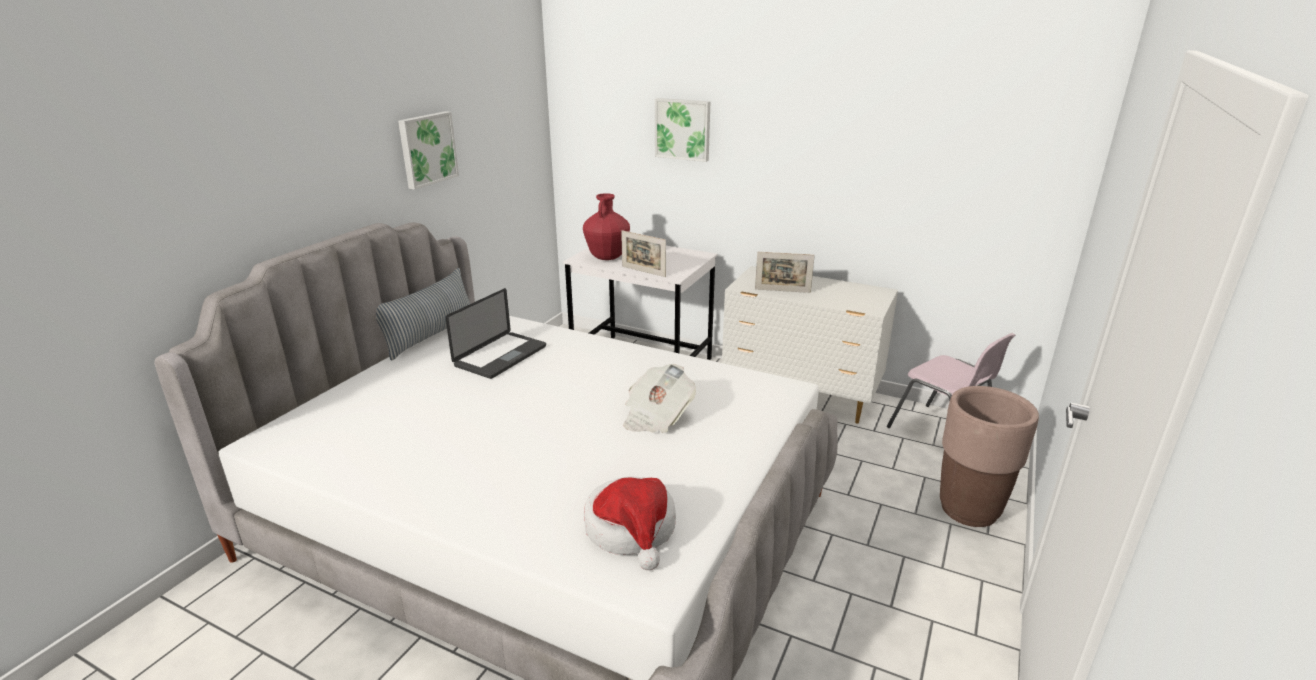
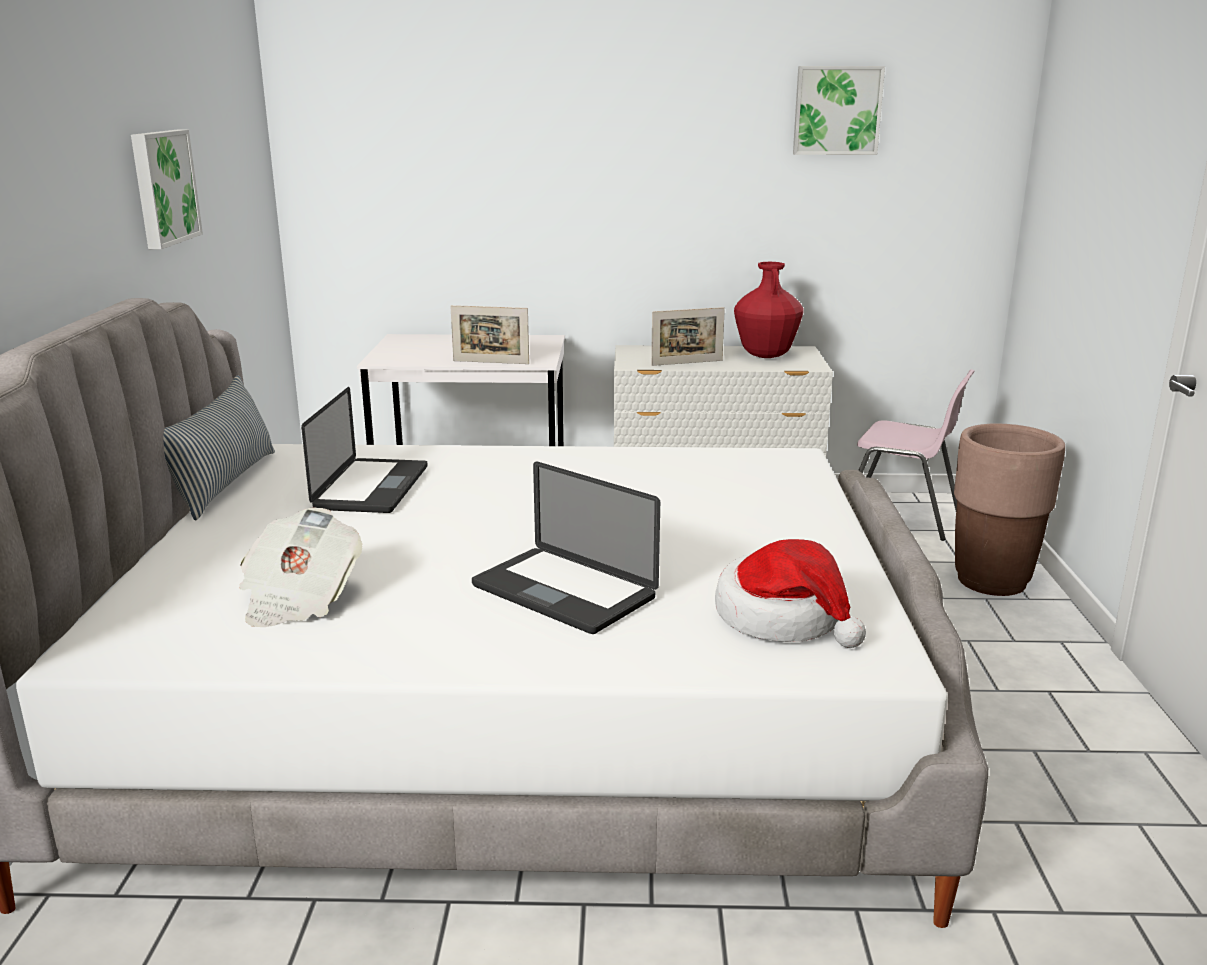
camera: 25 degrees left, 5 degrees down
(522, 467) = (563, 592): none -> laptop
(607, 258) = (419, 355): red vase -> red vase (766, 356)
(656, 416) = (672, 509): newspaper -> newspaper (299, 599)
(683, 129) = (500, 161): picture -> picture (837, 110)

